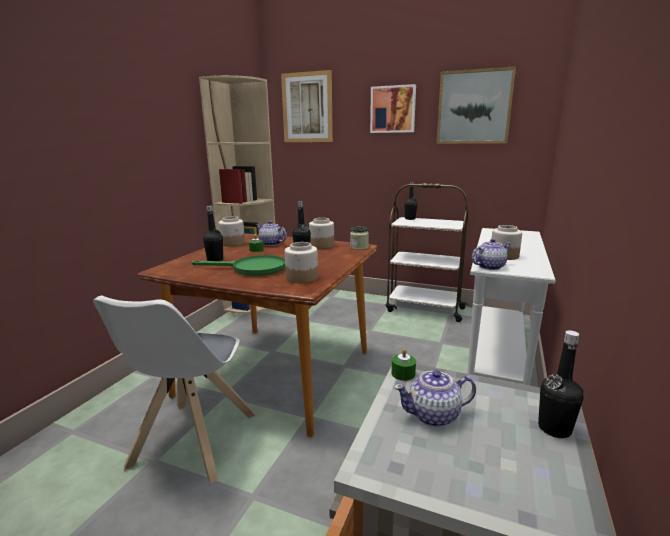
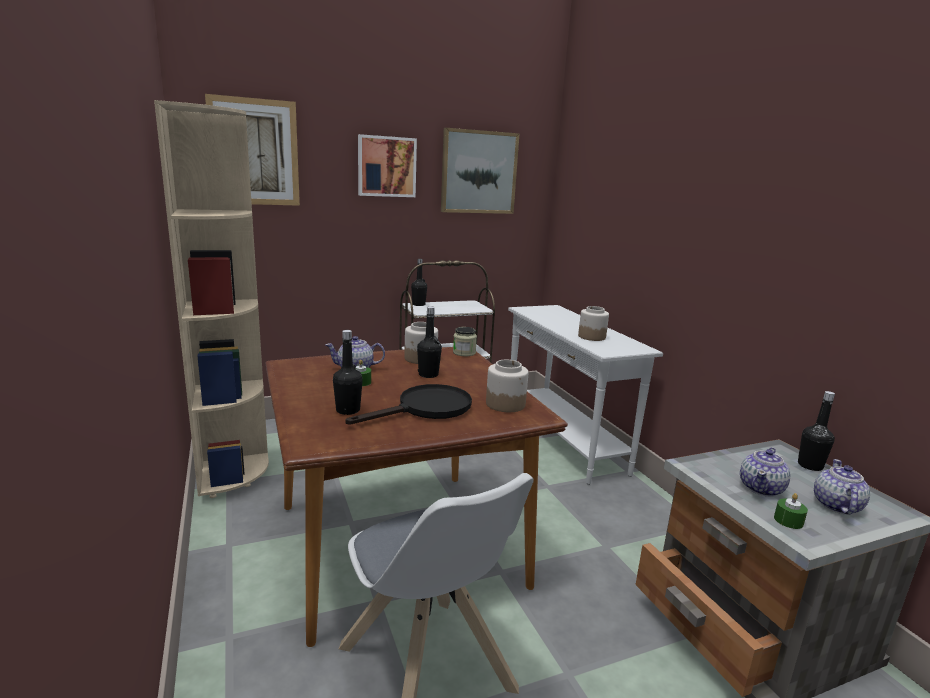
camera: 45 degrees left, 0 degrees up
(233, 243) = (300, 380): jar -> none
(251, 269) = (426, 409): green frying pan -> black frying pan
(403, 373) = (692, 468): green candle -> green candle (788, 520)
(489, 267) = (606, 350): teapot -> teapot (836, 506)

